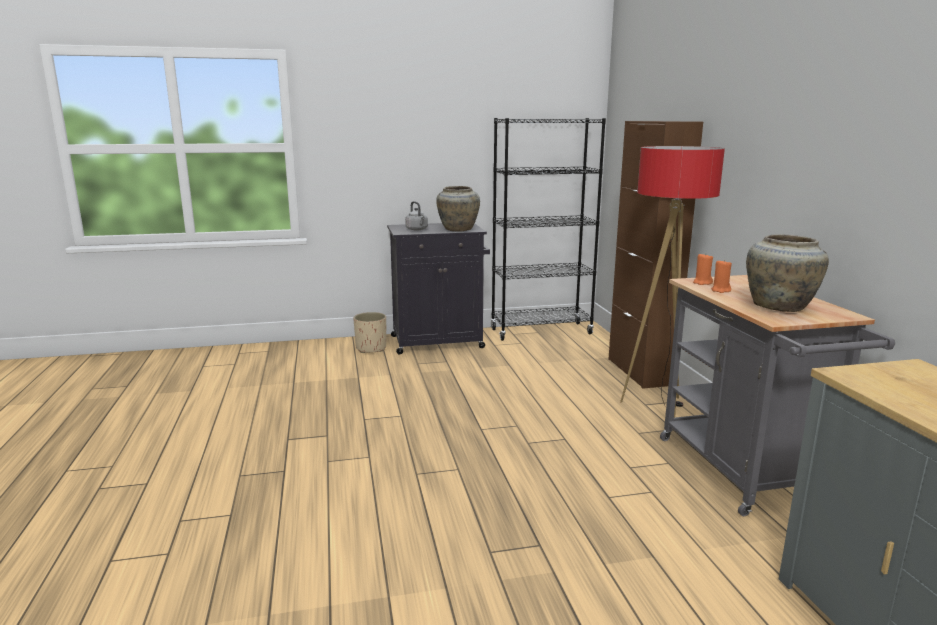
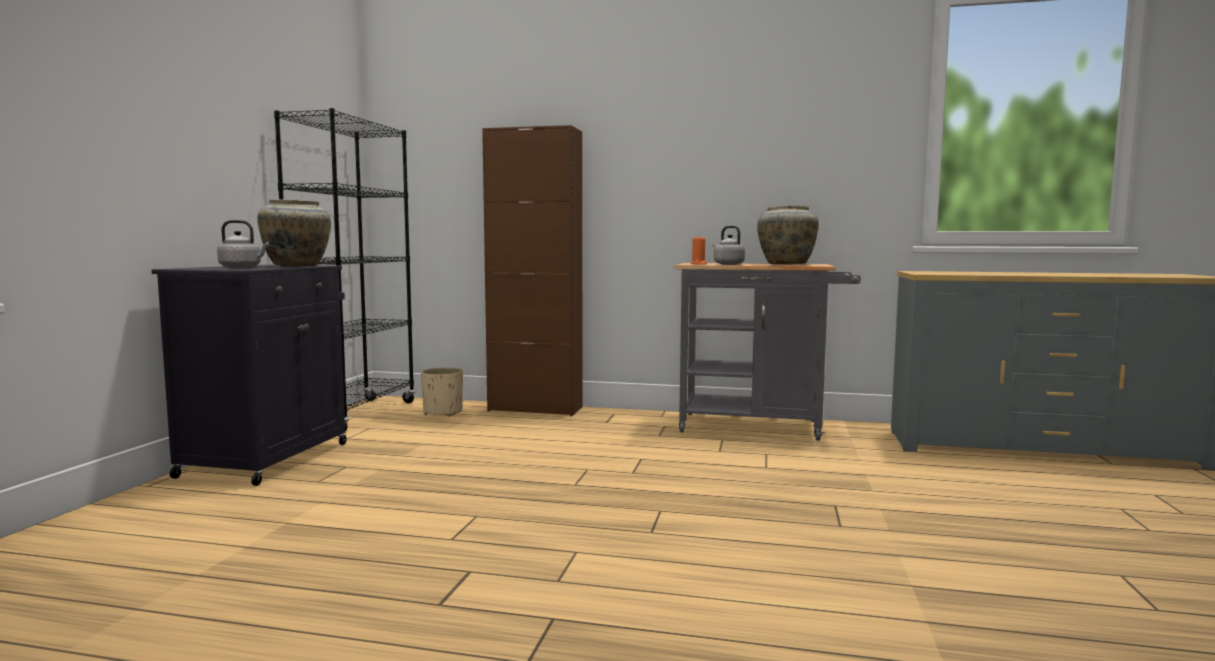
camera: 65 degrees left, 10 degrees down
(371, 348) = (186, 498): beige planter -> beige planter (442, 412)
(657, 407) = (618, 420): floor lamp -> none
(720, 290) = (727, 264): orange candle -> grey kettle

